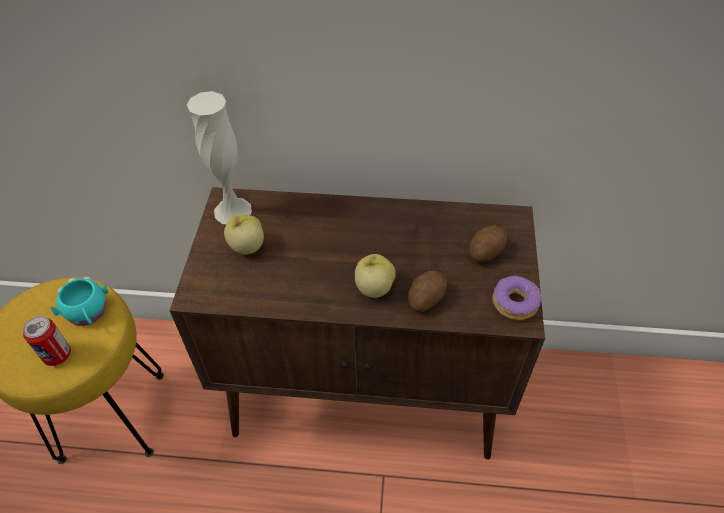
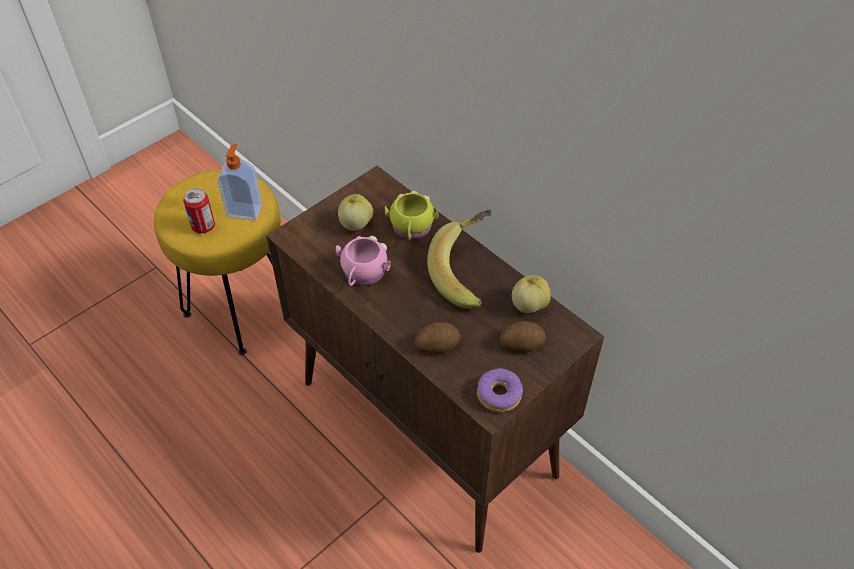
camera: 40 degrees right, 0 degrees up
(88, 313) = (245, 210): turquoise mug -> soap dispenser
(232, 211) = (372, 192): white vase -> none
(299, 284) = (363, 274): none -> pink mug
(300, 220) = (411, 229): none -> yellow mug
(374, 287) = (409, 312): apple -> apple (529, 305)
(385, 224) = (468, 272): none -> banana

